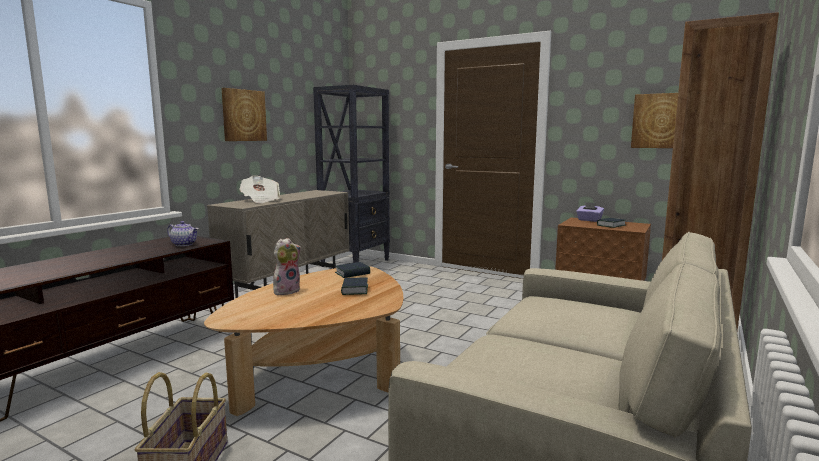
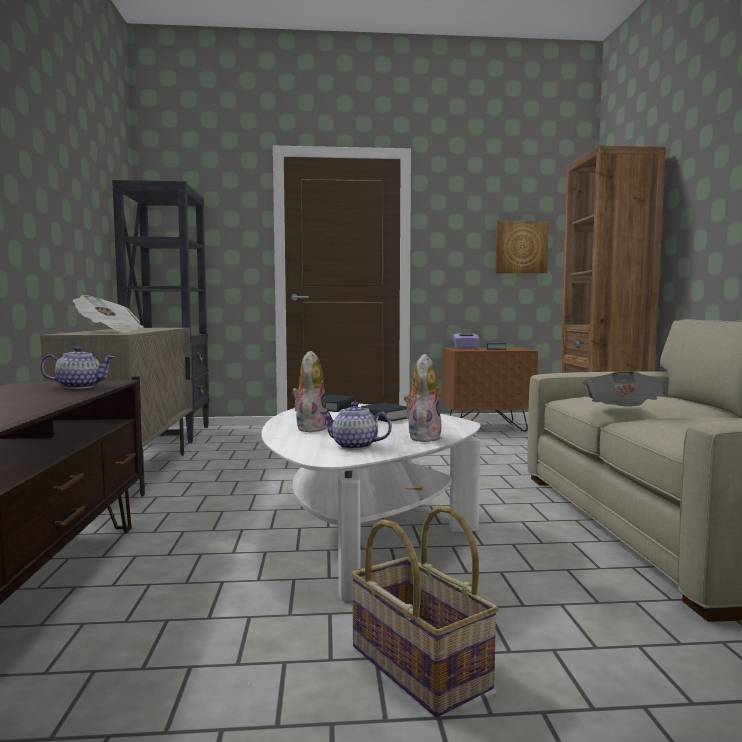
camera: 35 degrees left, 5 degrees down
(243, 115) = (49, 202): picture -> none
(263, 313) = (354, 446): none -> teapot
(320, 315) = (422, 437): none -> plush toy
(324, 369) = (360, 532): brown coffee table -> white coffee table
(511, 325) = (622, 411): none -> newspaper

